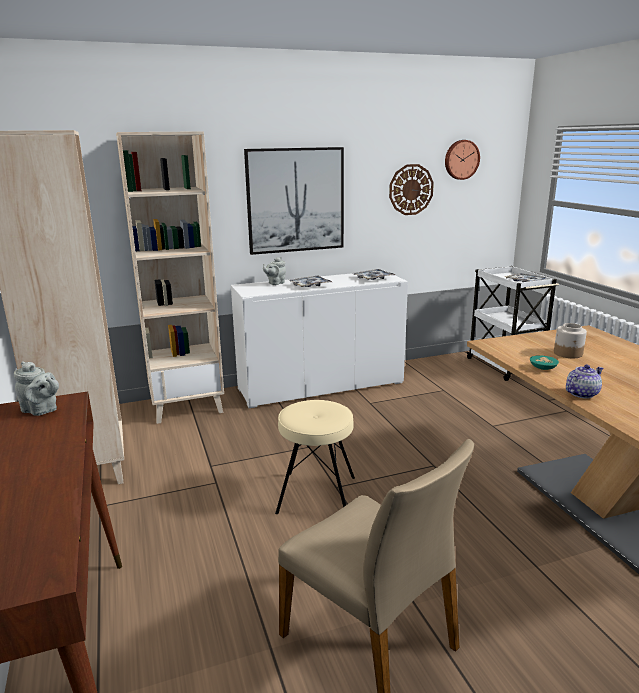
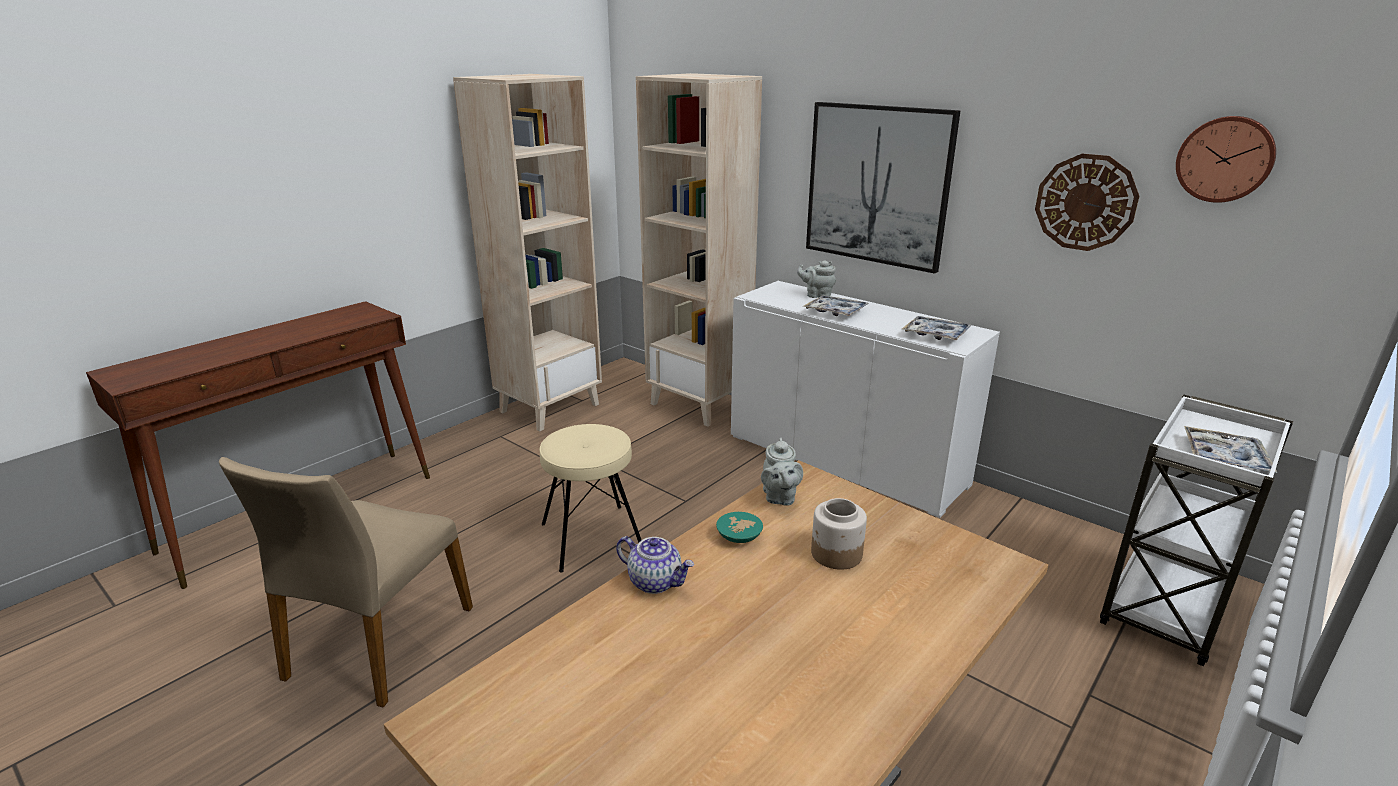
camera: 60 degrees right, 5 degrees up
(41, 410) = (357, 314): grey teapot -> grey teapot (779, 497)

